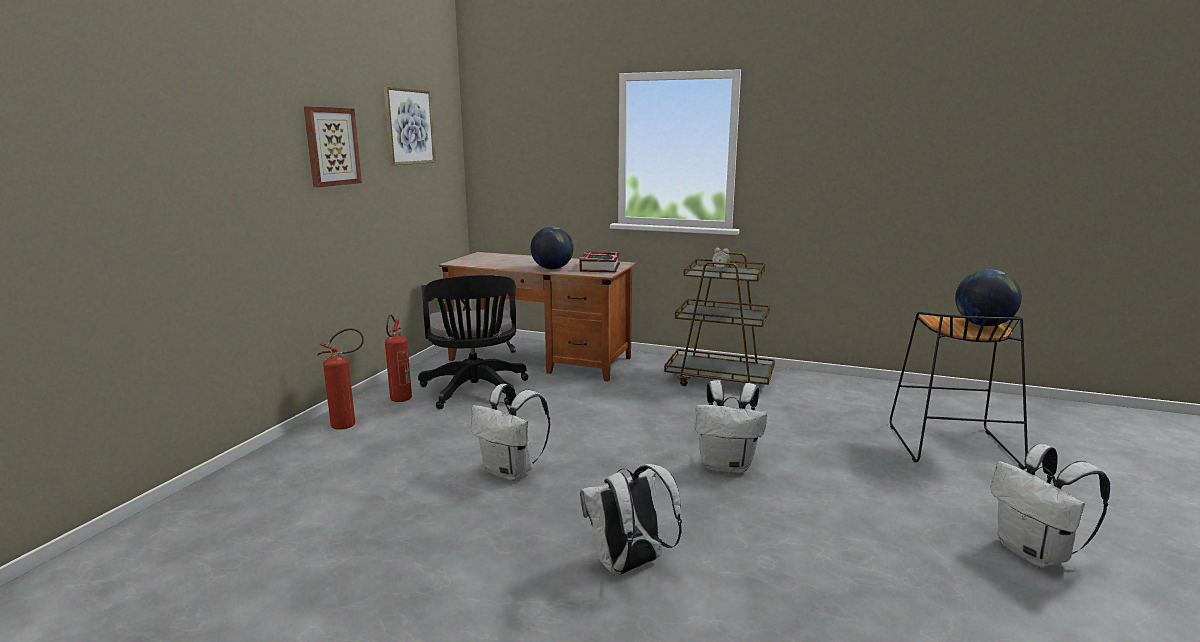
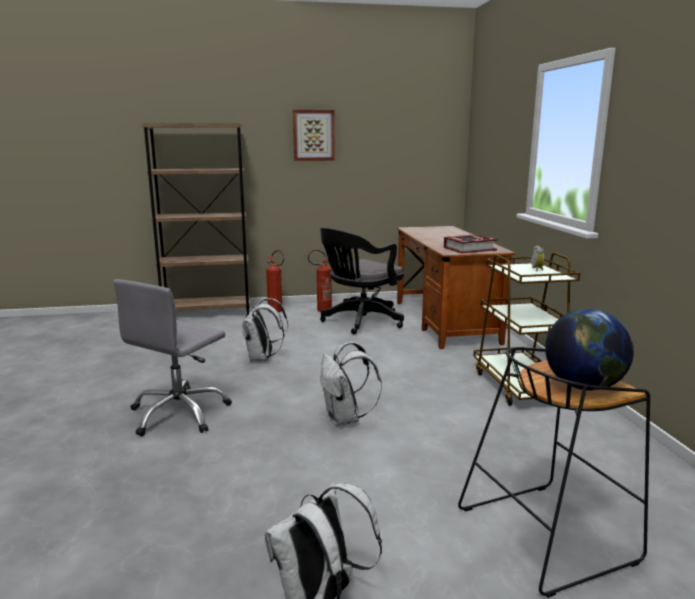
camera: 60 degrees right, 0 degrees up
(256, 474) = (207, 314): none -> brown bookcase
(409, 126) = (396, 122): picture -> none
(552, 268) = (438, 242): globe -> none
(629, 565) = (179, 414): white backpack -> grey office chair

